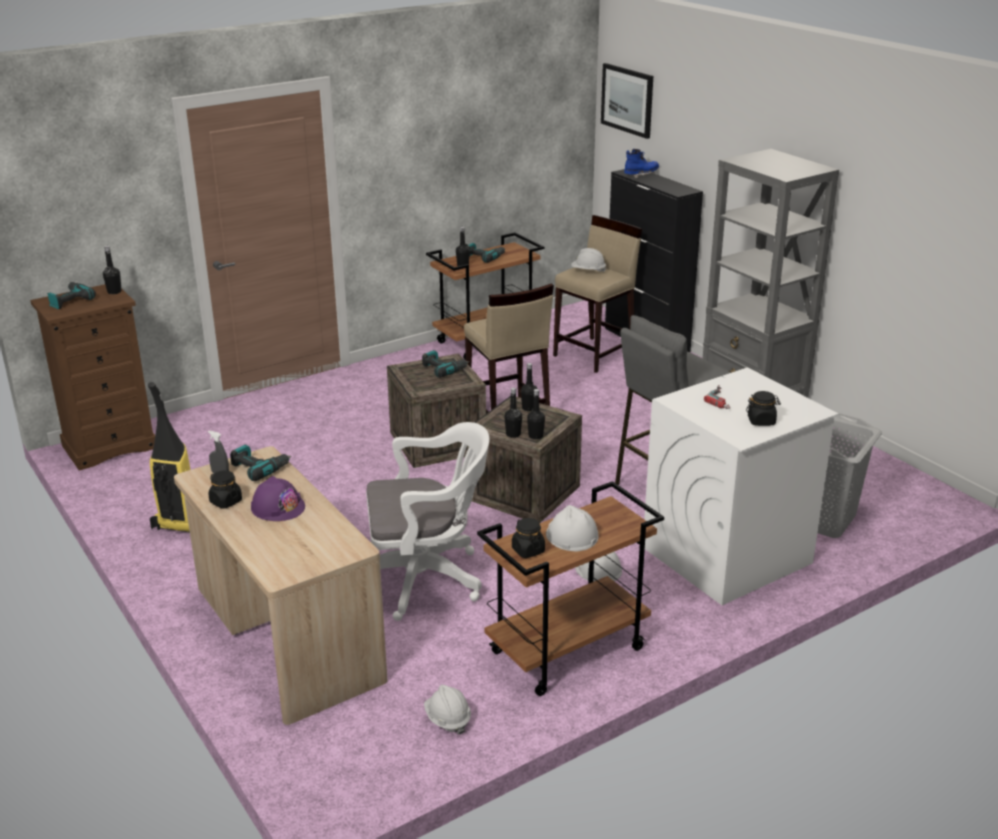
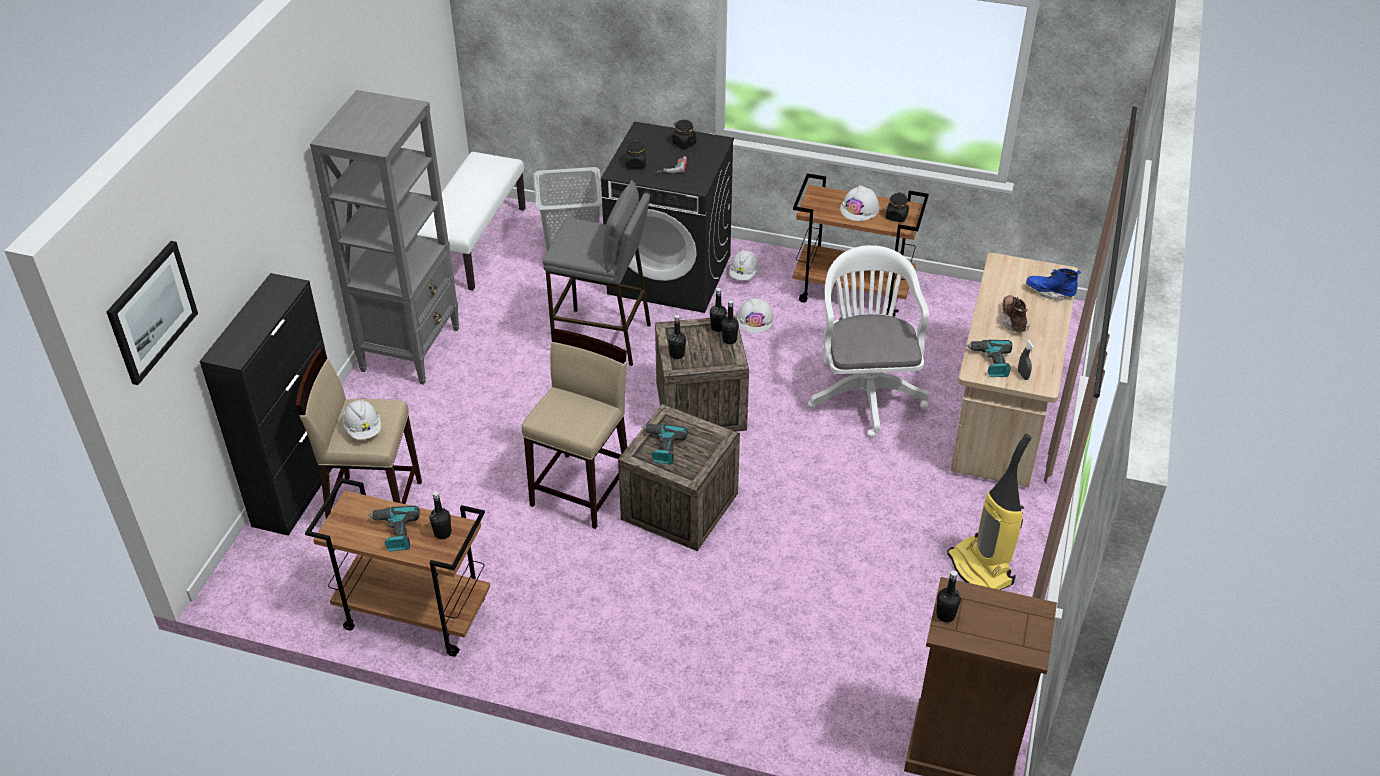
camera: 130 degrees left, 15 degrees up
(69, 300) = (1006, 632): power drill -> none
(225, 501) = (1042, 348): black jar -> black jar (636, 164)
(278, 507) = (1013, 321): purple hard hat -> brown boot
(426, 578) = (865, 390): white office chair -> white office chair turned 45 degrees clockwise
(447, 719) = (965, 305): white hard hat -> white hard hat (744, 274)
(641, 175) = (240, 339): blue boot -> blue boot (1050, 293)
(726, 556) = (670, 274): white washing machine -> black washing machine
(887, 478) = (474, 243): none -> white bench

